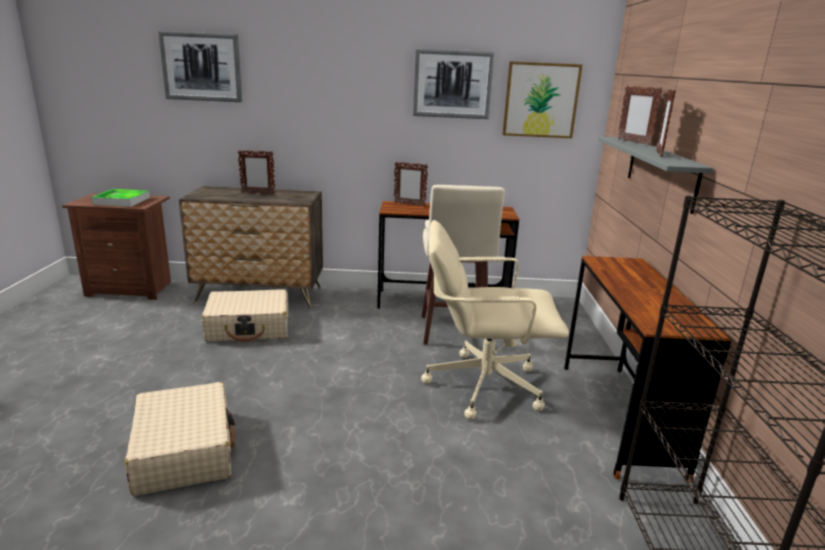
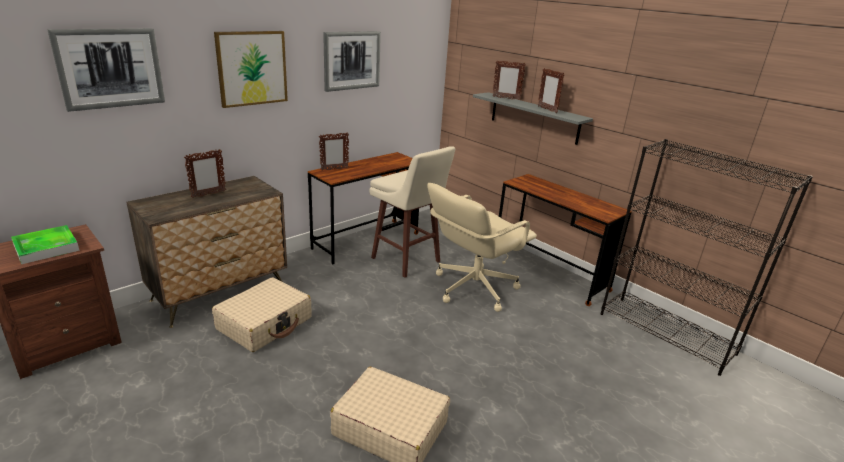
camera: 45 degrees left, 5 degrees up
(540, 100) = (409, 66): picture -> picture (252, 68)

